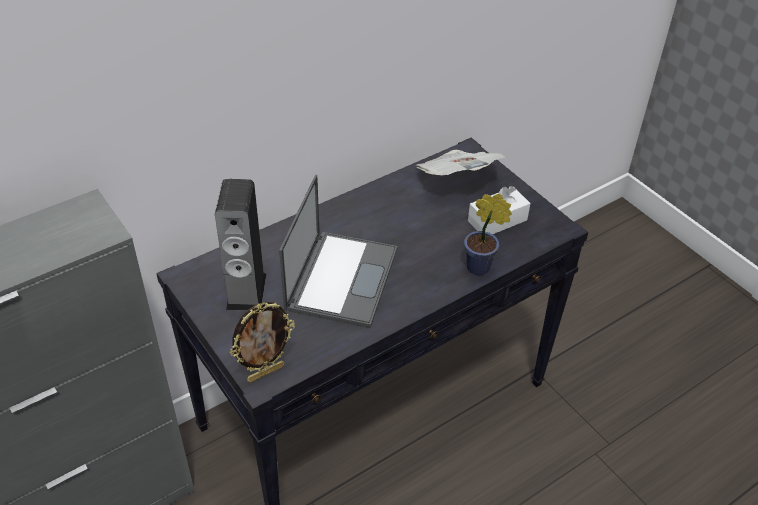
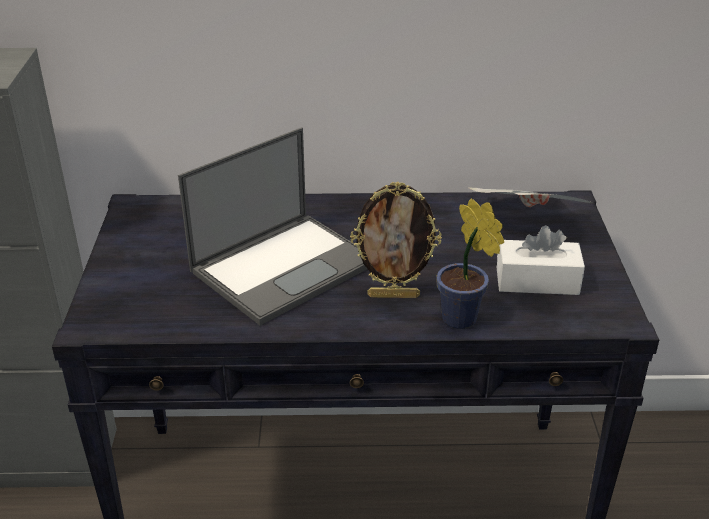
camera: 35 degrees right, 10 degrees down
(246, 291) = (173, 240): speaker -> none
(265, 372) = (104, 318): picture frame -> picture frame (394, 295)

